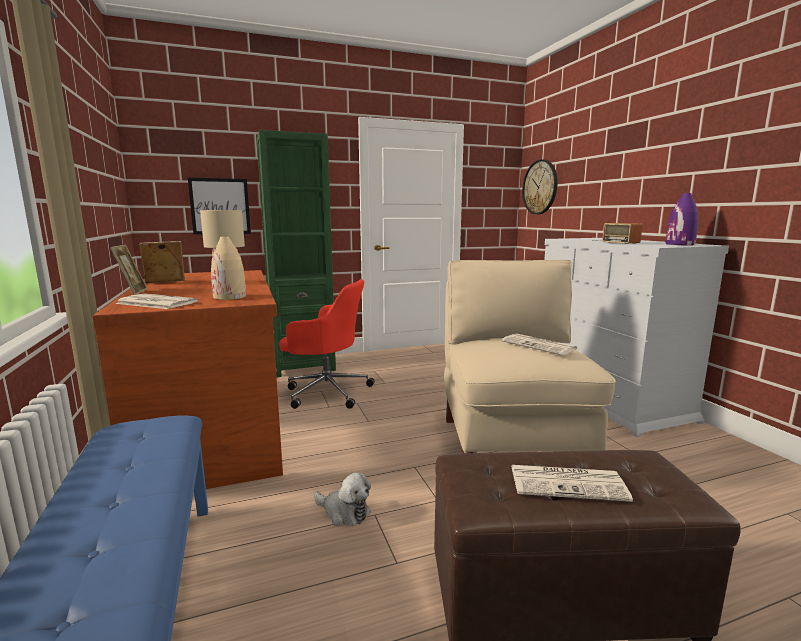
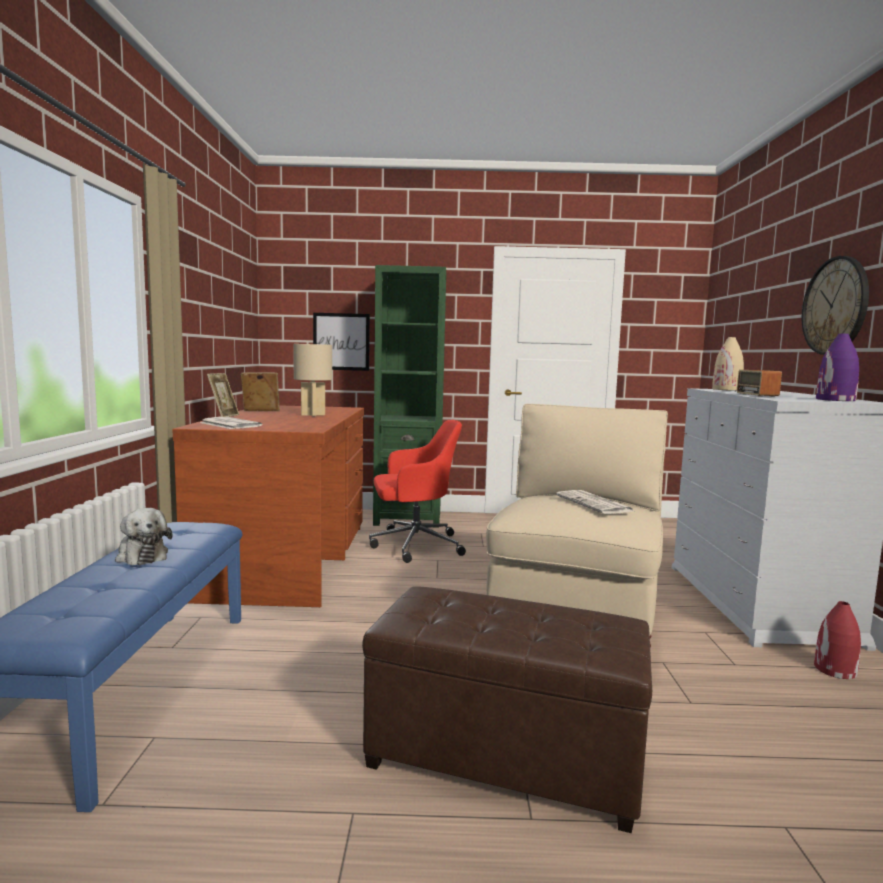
camera: 20 degrees right, 5 degrees down
(229, 297) = (294, 425): beige vase -> beige vase (727, 389)
(326, 391) = (414, 545): red office chair -> red office chair turned 45 degrees counterclockwise
(344, 512) = (354, 646): plush toy -> plush toy (141, 555)
(540, 187) = (723, 325): wall clock -> wall clock (835, 306)
(568, 483) = (503, 622): newspaper -> none
(696, 444) = (835, 670): none -> red vase

